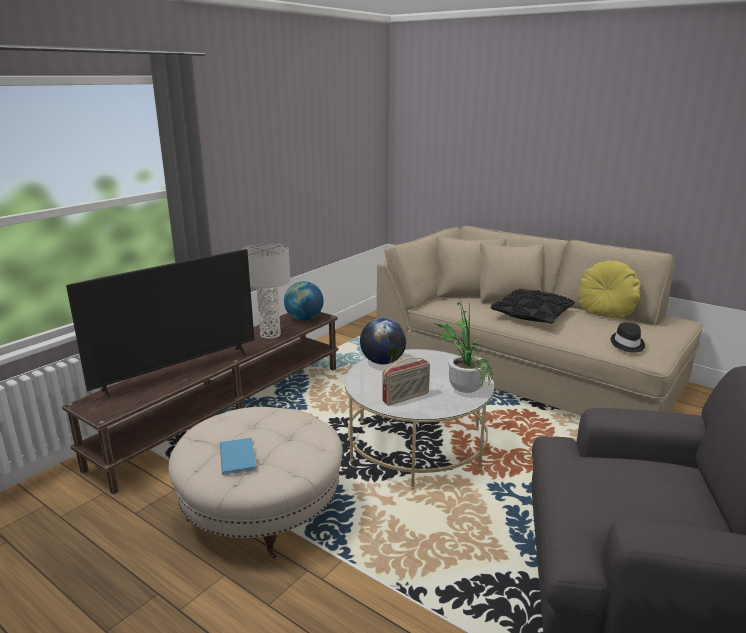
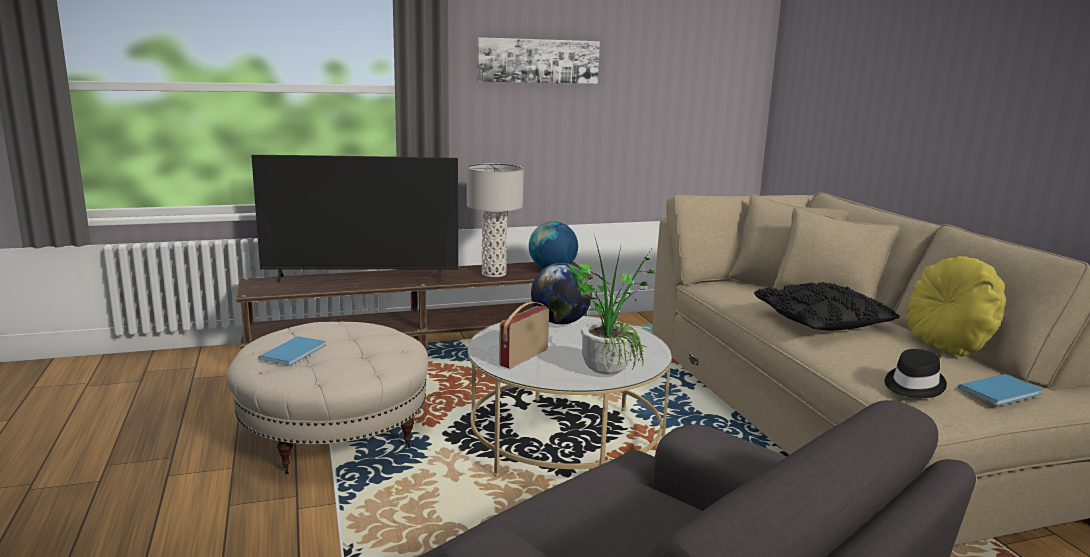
camera: 35 degrees right, 5 degrees down
(258, 153) = (538, 61): none -> picture
(406, 398) = (523, 357): radio -> radio turned 120 degrees clockwise
(660, 334) = (1003, 391): none -> blue book

